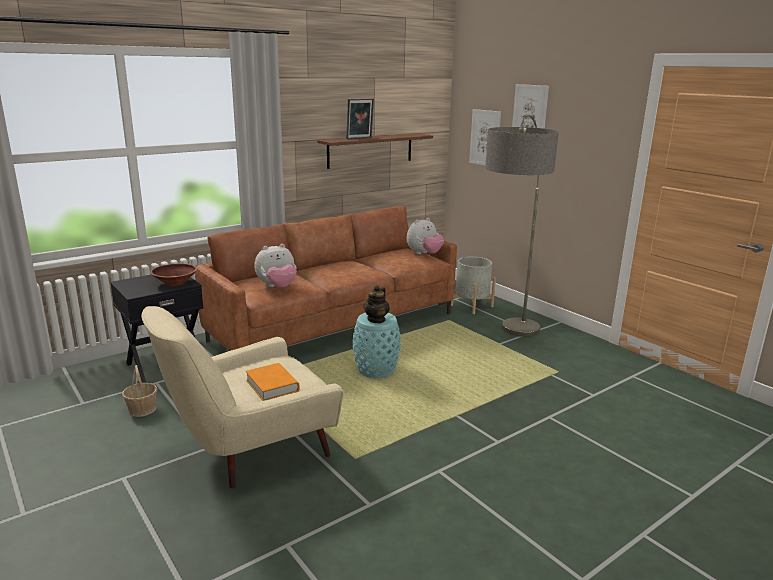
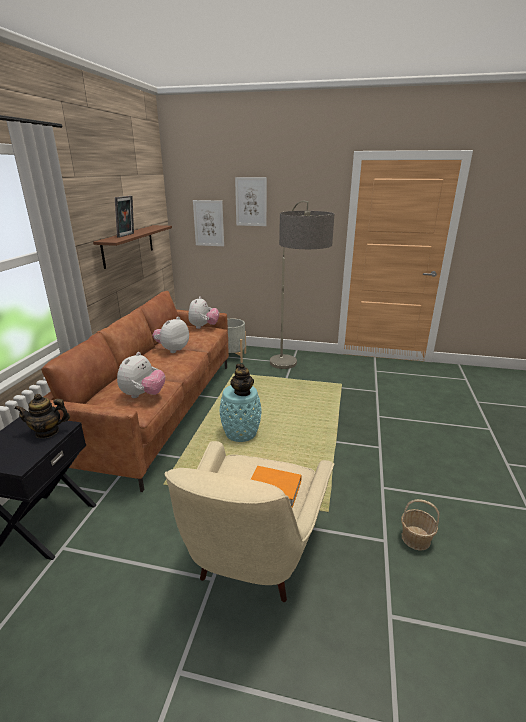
camera: 40 degrees left, 5 degrees up
(142, 409) = (89, 585): basket -> basket (415, 538)
(175, 283) = (47, 432): brown bowl -> teapot
(361, 264) = (172, 349): none -> plush toy

